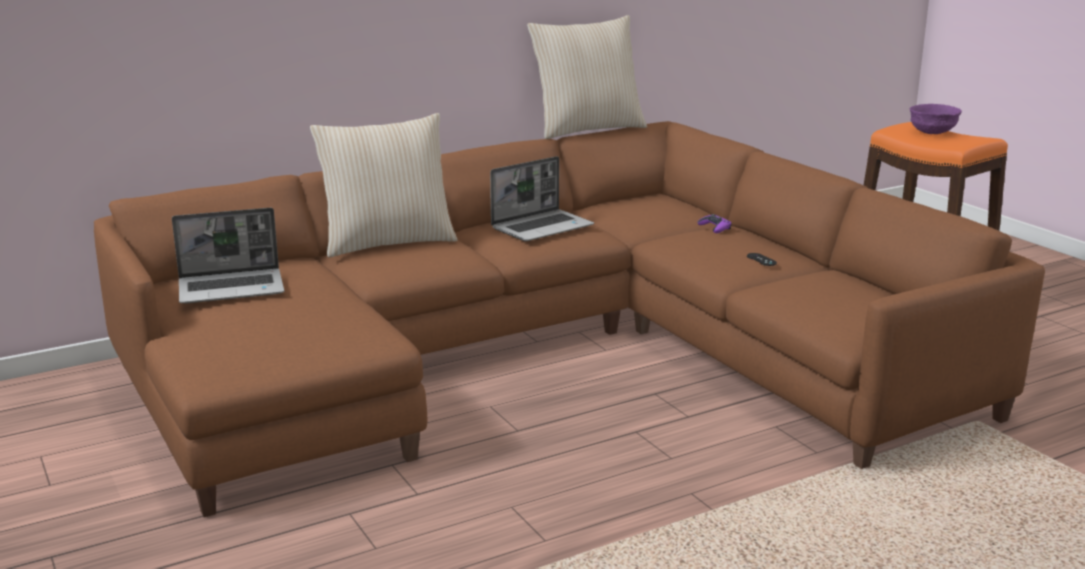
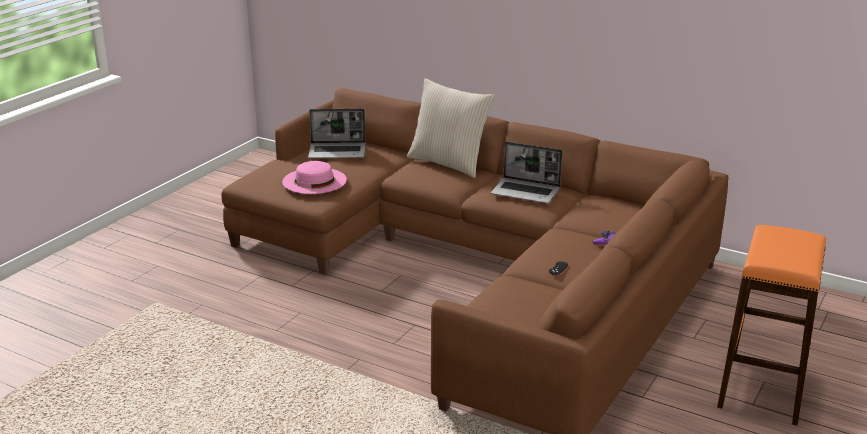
camera: 60 degrees right, 5 degrees up
(232, 288) = (338, 152): laptop -> laptop turned 45 degrees counterclockwise
(309, 323) = (314, 180): none -> pink hat
(587, 129) = (635, 142): beige pillow -> none
(933, 132) = (787, 245): purple bowl -> none

